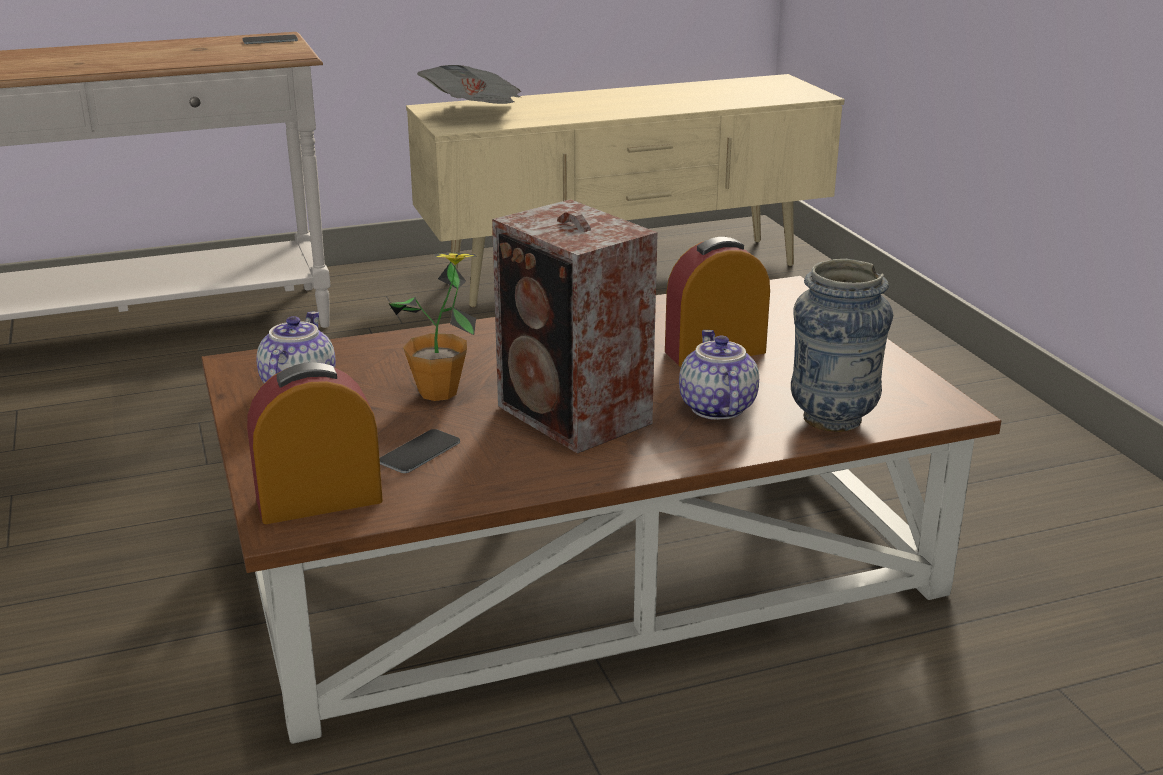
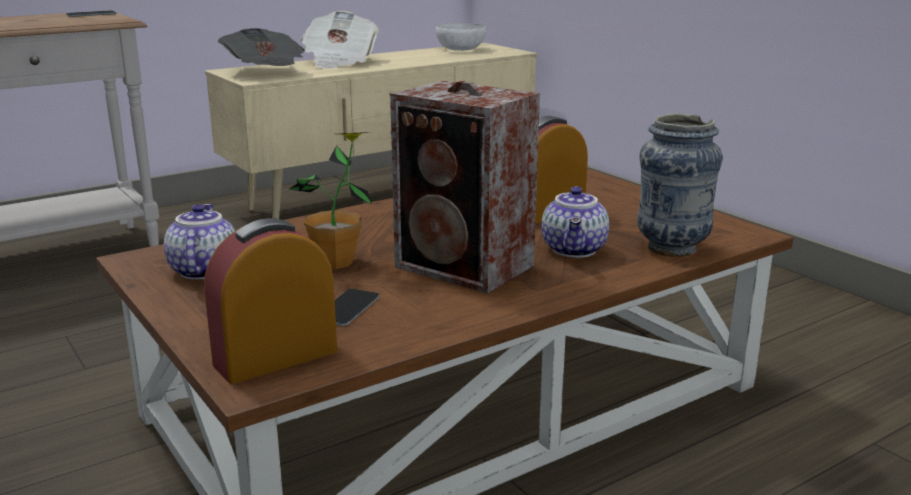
camera: 15 degrees left, 5 degrees down
(574, 101) = (339, 62): none -> newspaper
(715, 408) = (575, 250): teapot -> teapot turned 150 degrees counterclockwise
(746, 85) = (461, 49): none -> white bowl

